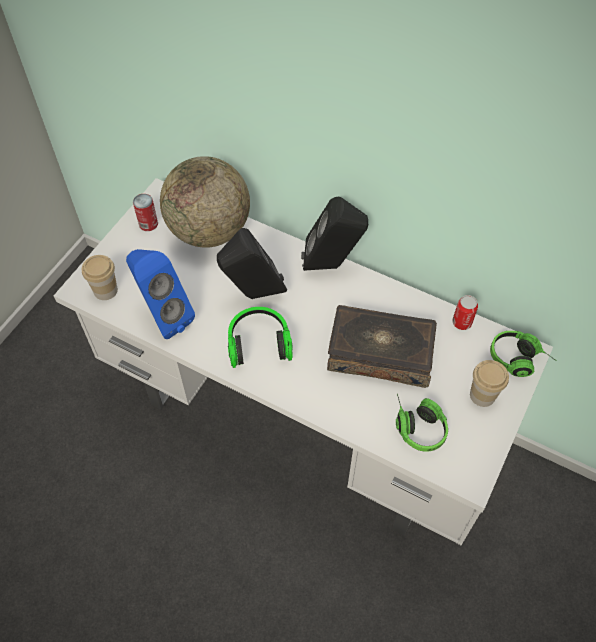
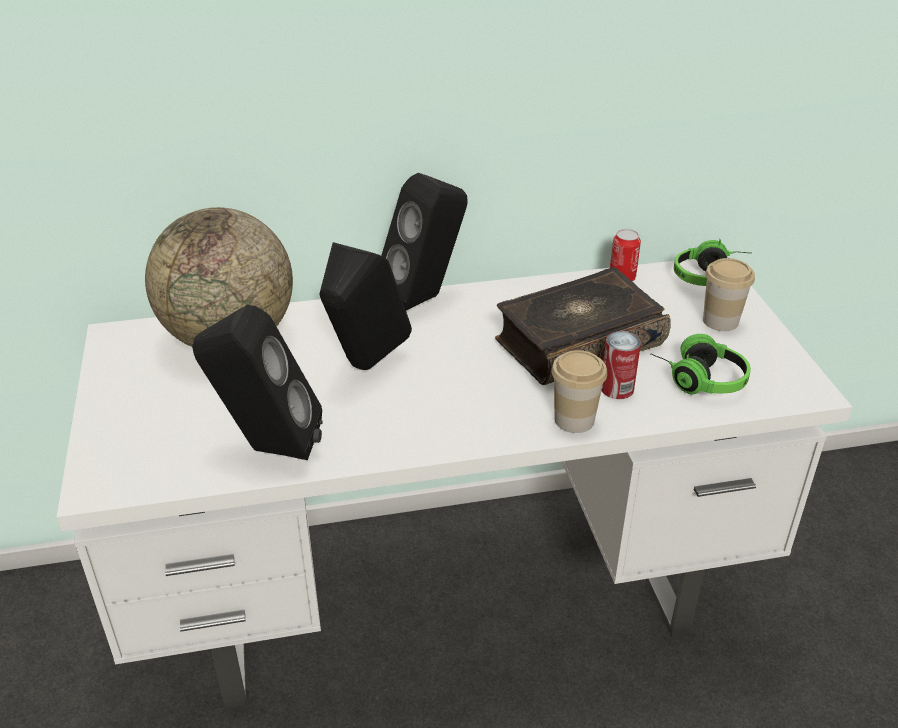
camera: 40 degrees left, 20 degrees down
(105, 290) = (143, 466): cup -> cup (574, 420)
(148, 223) = (130, 370): can -> can (617, 388)
(163, 317) = (267, 448): blue speaker -> black speaker
(259, 343) = (429, 406): headphones -> none

